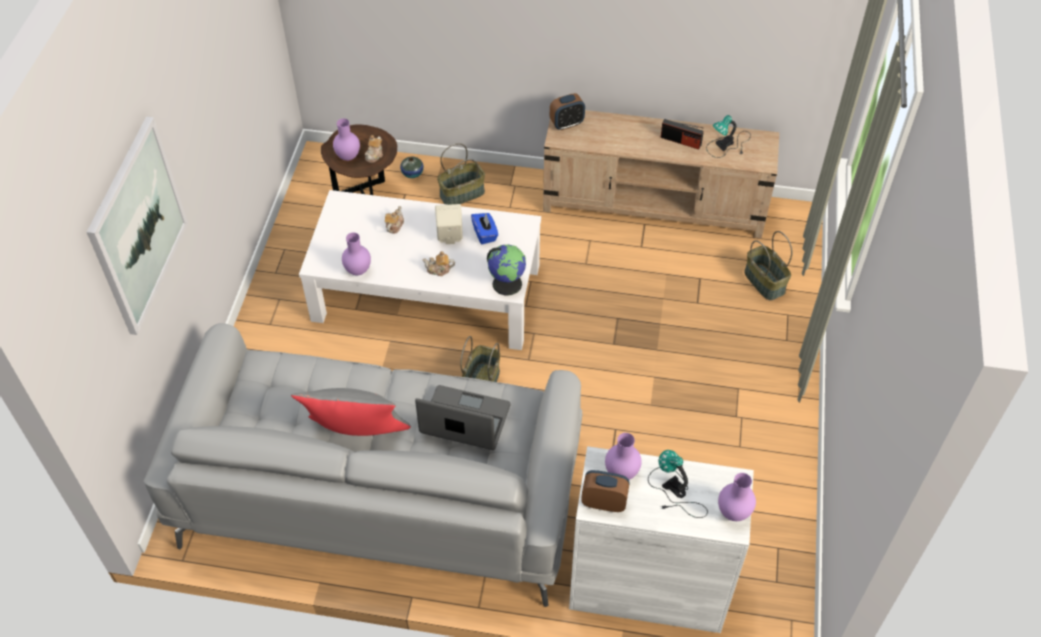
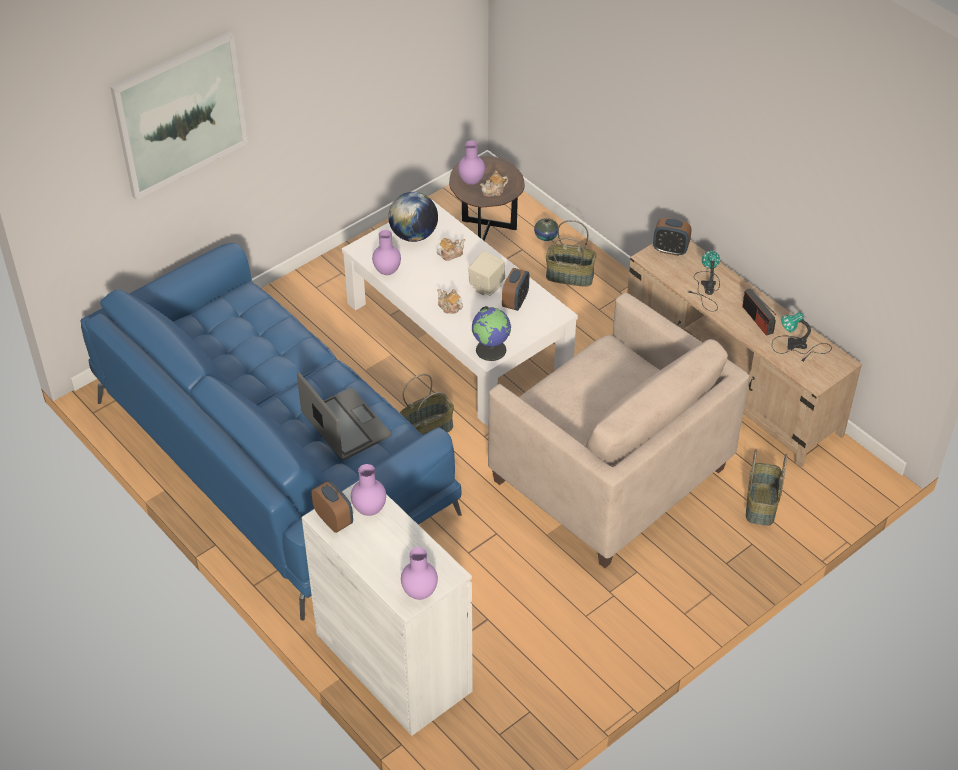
camera: 40 degrees right, 5 degrees down
(347, 227) = (413, 235): none -> globe
(356, 434) = (259, 386): grey pillow -> none
(379, 489) = (271, 455): grey sofa -> blue sofa
(485, 234) = (515, 302): blue tissue box -> alarm clock
(645, 327) = (610, 473): none -> beige armchair
(675, 492) = (393, 549): table lamp -> table lamp (706, 289)

